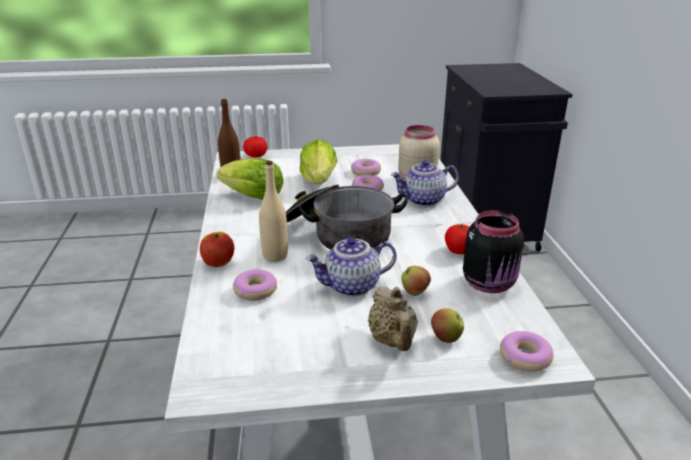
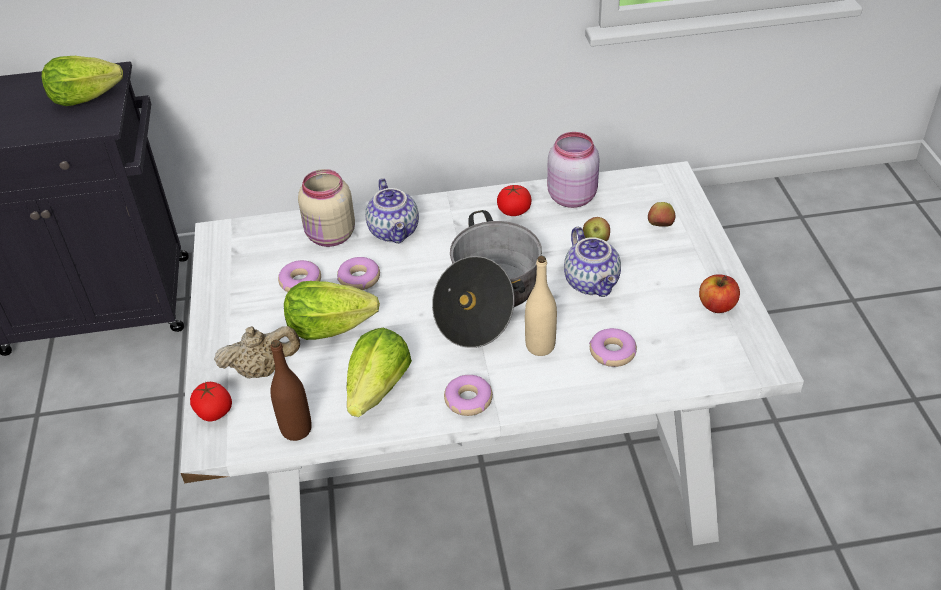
camera: 90 degrees left, 15 degrees up
(218, 262) = (560, 394): apple -> apple (717, 306)
(393, 341) = (671, 255): beige teapot -> beige teapot (262, 370)
(490, 283) = (572, 196): black jar -> pink jar
(520, 88) = (84, 98): none -> lettuce
(524, 357) = (673, 188): donut -> donut (468, 400)

